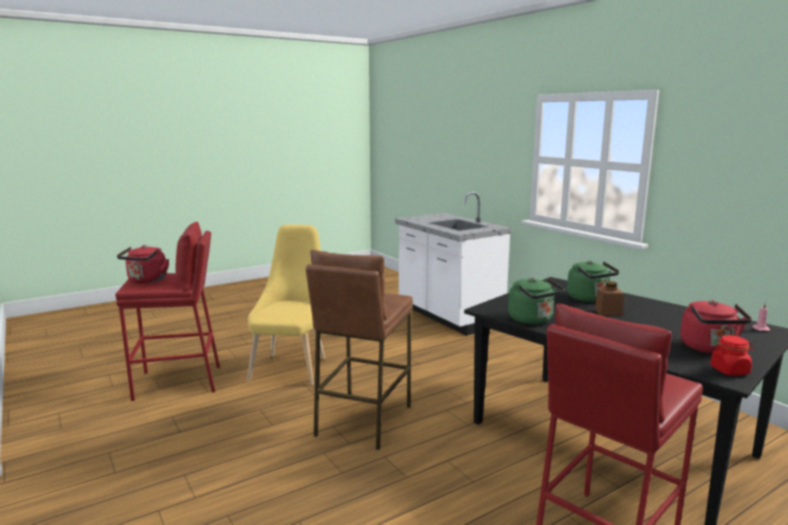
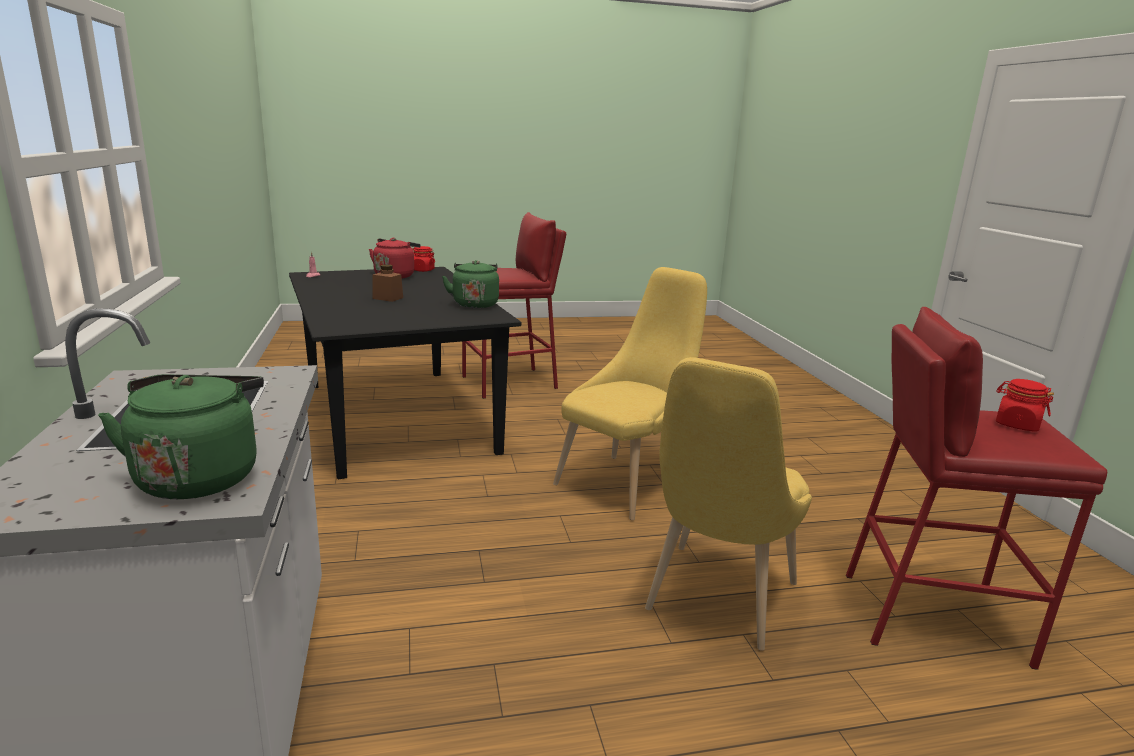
camera: 160 degrees left, 5 degrees up
(146, 281) = (1016, 425): red kettle -> red jar
(362, 420) = (625, 482): brown stool -> yellow chair
(589, 299) = (363, 308): green kettle -> green kettle (199, 476)

